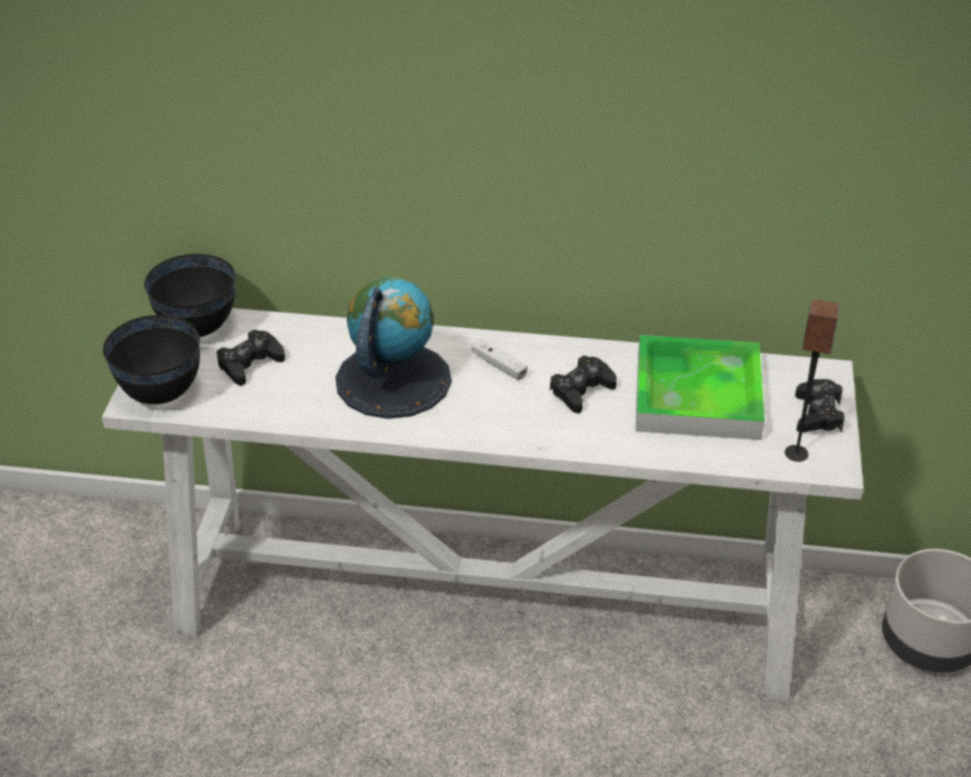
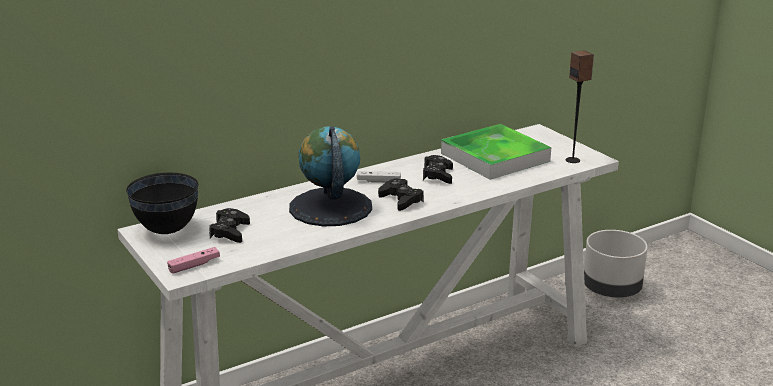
camera: 40 degrees left, 15 degrees down
(161, 394) = (194, 265): black bowl -> pink game controller
(818, 414) = (558, 145): black game controller -> black game controller (401, 200)

